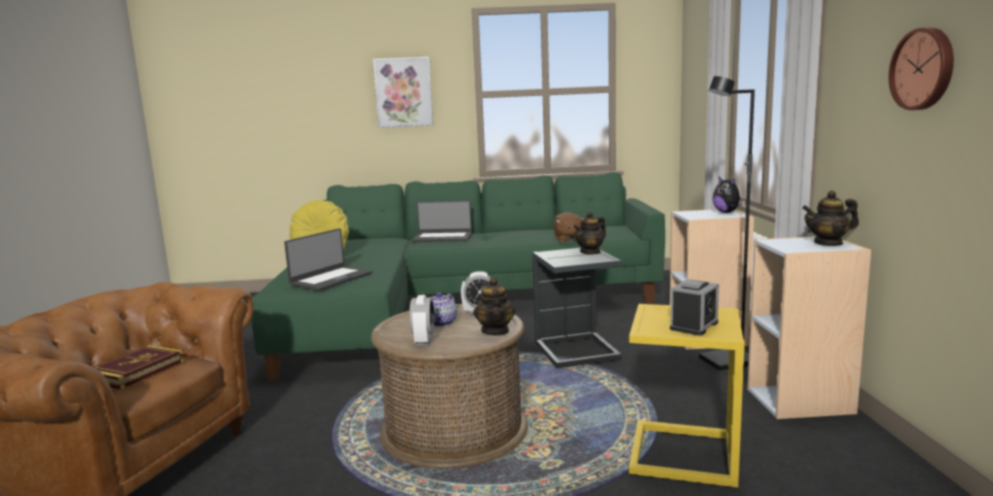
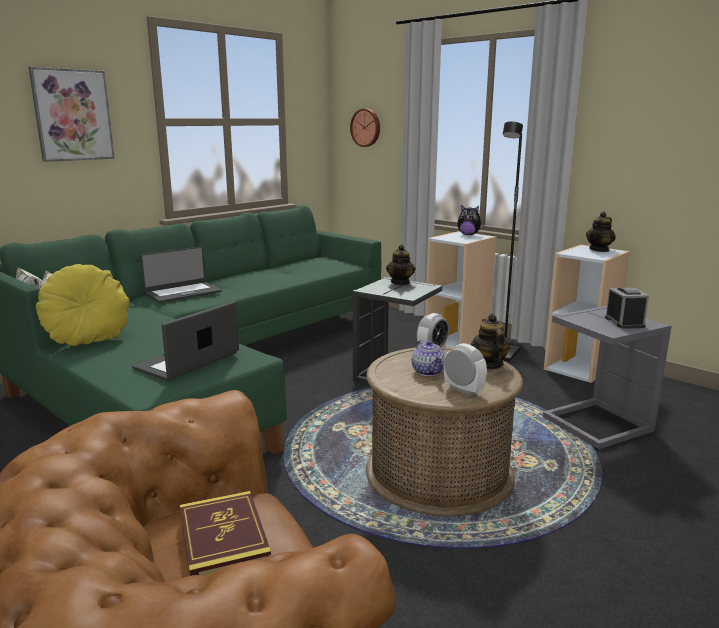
camera: 45 degrees left, 5 degrees up
(331, 279) = (188, 361): laptop -> laptop turned 135 degrees counterclockwise
(495, 331) = (489, 365): teapot -> teapot turned 135 degrees counterclockwise
(568, 239) = (309, 276): brown plush toy -> none
(681, 454) = (594, 425): yellow side table -> grey side table
(924, 69) = (679, 127): wall clock -> wall clock (366, 127)

